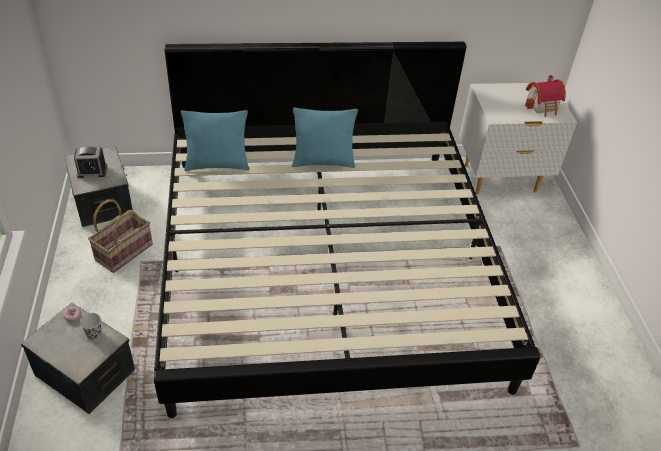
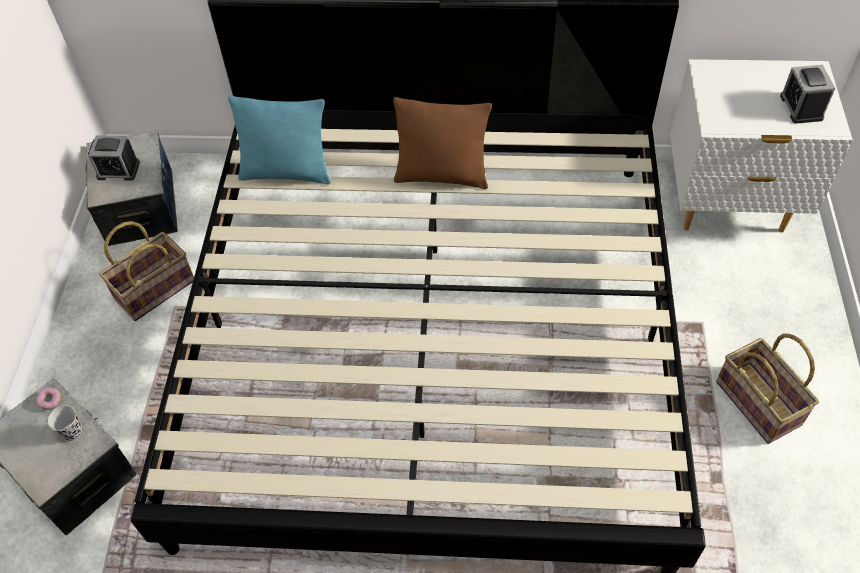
camera: 15 degrees right, 10 degrees up
(323, 162) = (442, 176): turquoise pillow -> brown pillow
(543, 106) = (801, 107): toy house -> alarm clock
(545, 288) = (759, 403): none -> basket

